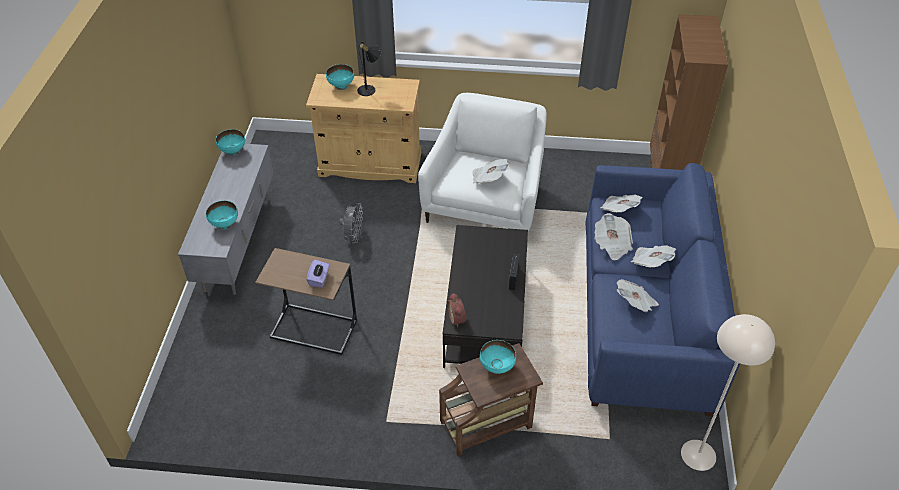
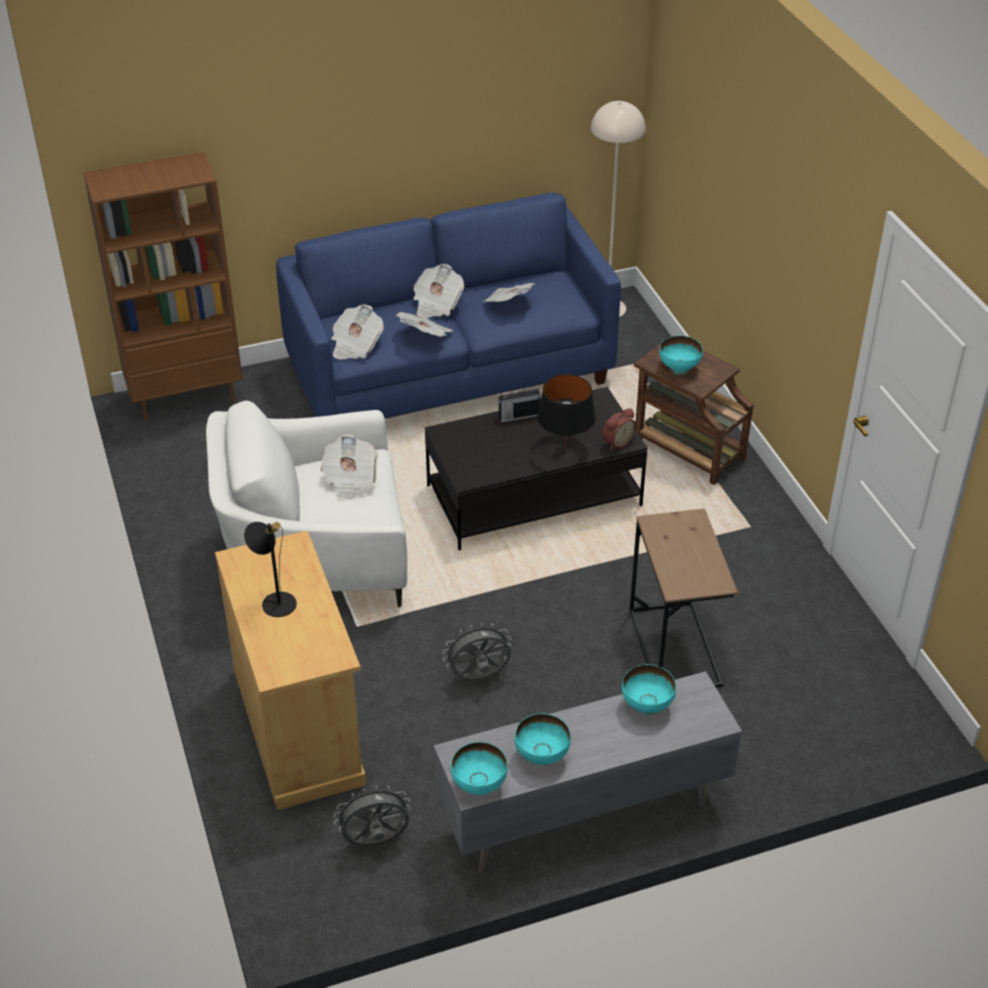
camera: 115 degrees left, 5 degrees down
(284, 170) = (375, 842): none -> grey fan
(319, 279) = (684, 532): purple tissue box -> none
(341, 86) = (282, 641): turquoise bowl -> turquoise bowl (541, 756)
(468, 289) = (565, 447): none -> black table lamp

